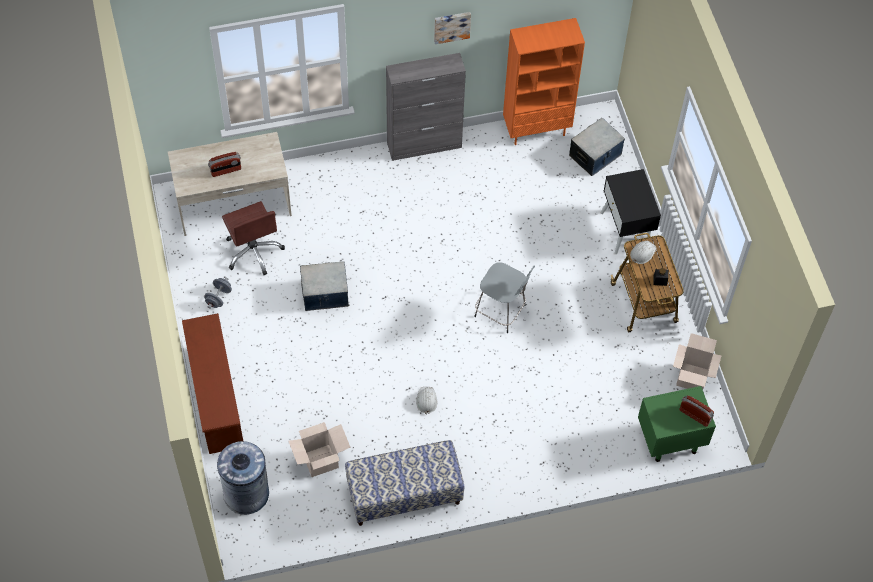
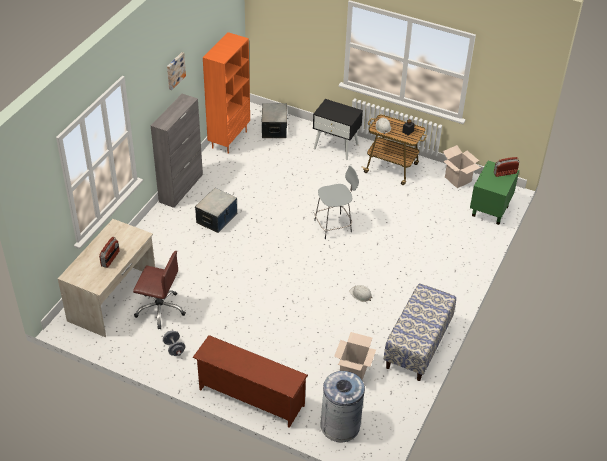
camera: 50 degrees left, 15 degrees down
(325, 294) = (233, 295): storage box -> storage box (217, 218)

